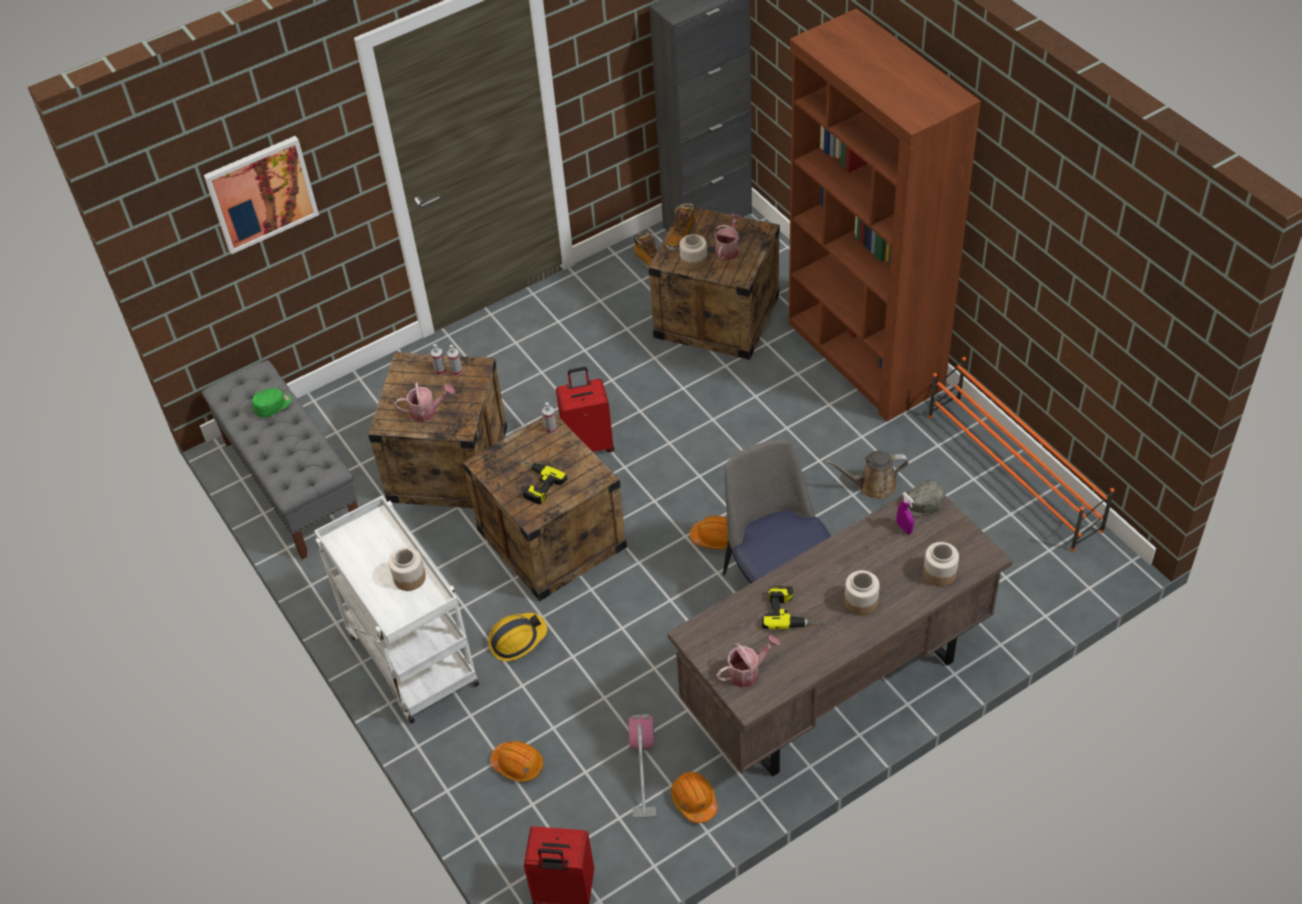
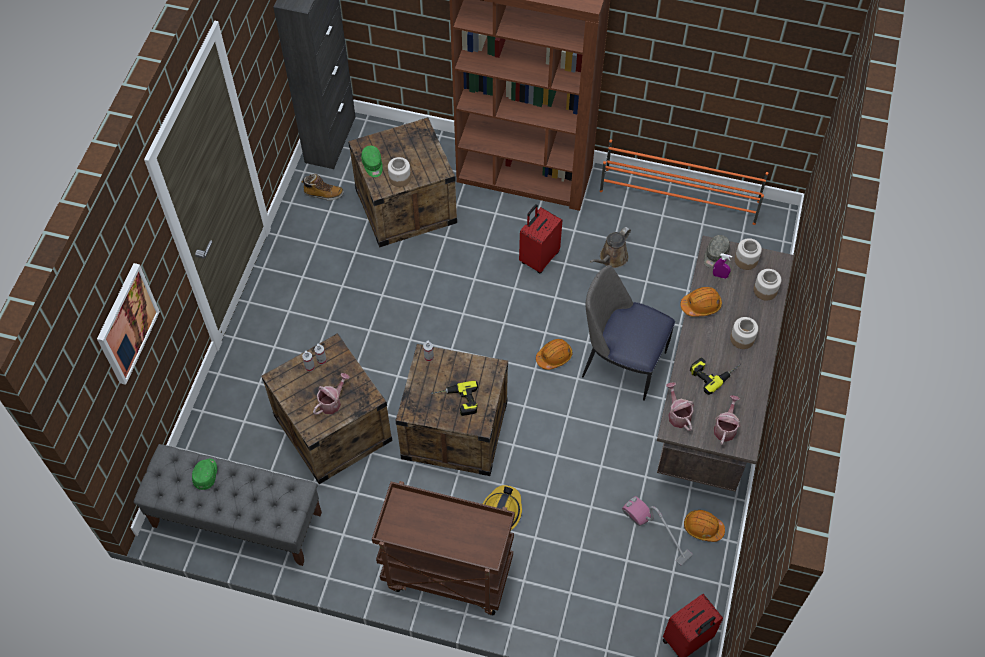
camera: 45 degrees left, 10 degrees up
(409, 577) = (464, 522): jar -> jar (745, 260)
(409, 657) = (446, 574): white cart -> brown cart
(518, 765) = (584, 587): orange hard hat -> orange hard hat (701, 305)
(588, 444) = (413, 350): red suitcase -> red suitcase (538, 257)
(681, 237) = (372, 165): boot -> green cap
(728, 249) = (413, 155): watering can -> watering can (677, 414)

